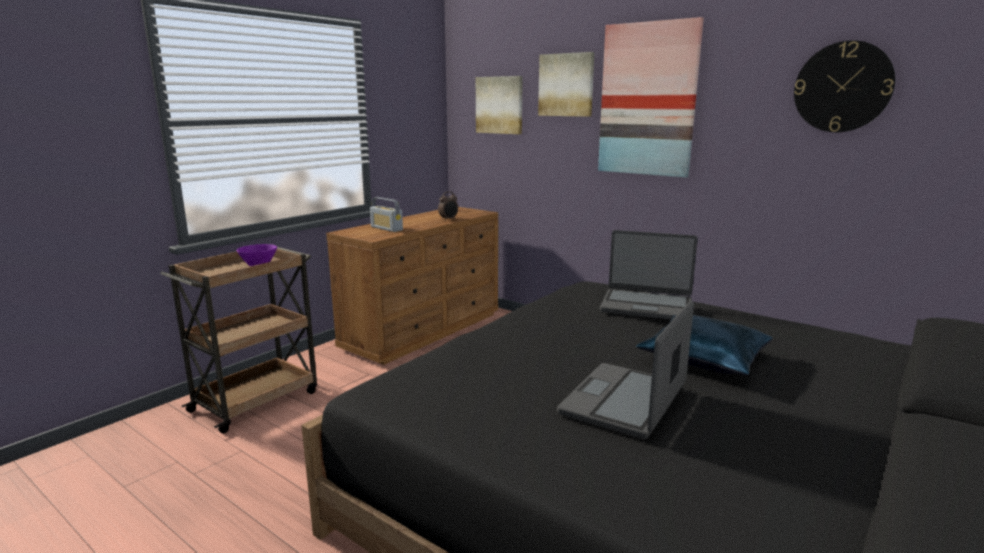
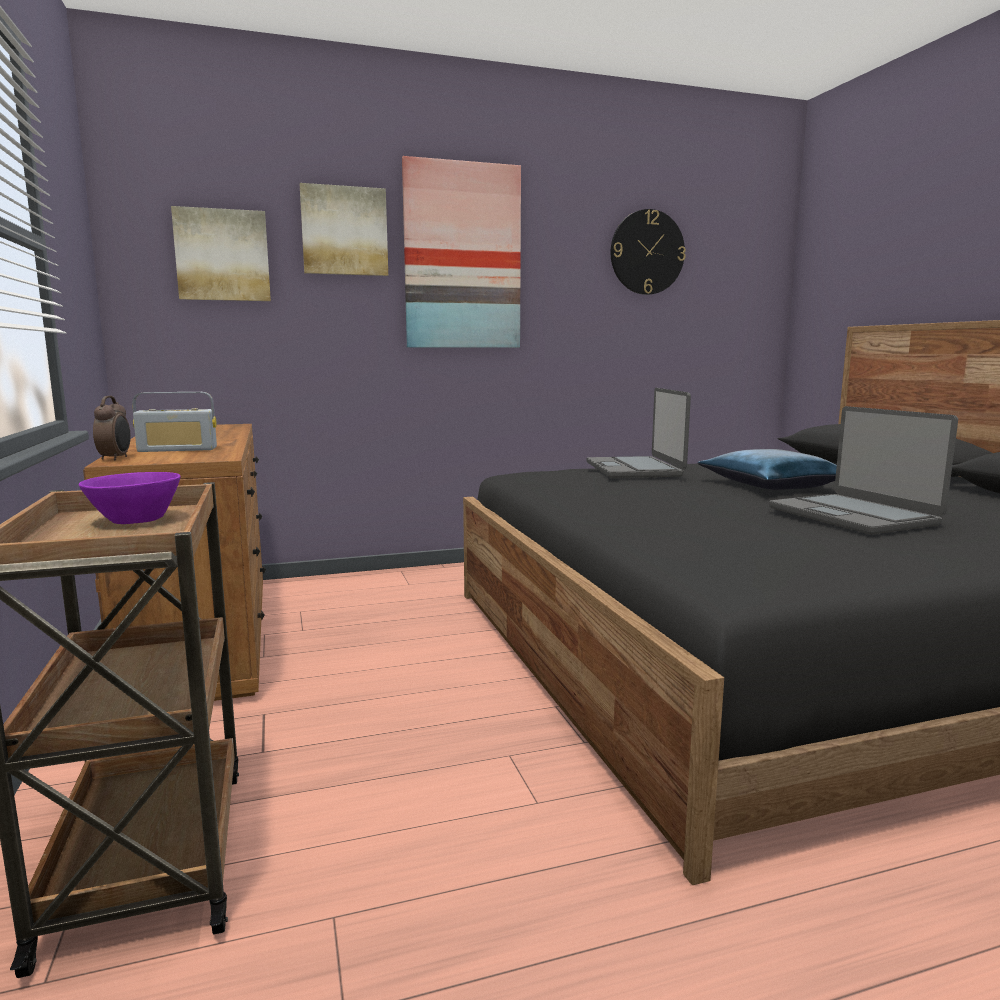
camera: 55 degrees left, 5 degrees down
(448, 219) = (223, 434): alarm clock -> alarm clock (116, 458)
(646, 306) = (634, 469): laptop -> laptop turned 120 degrees clockwise

